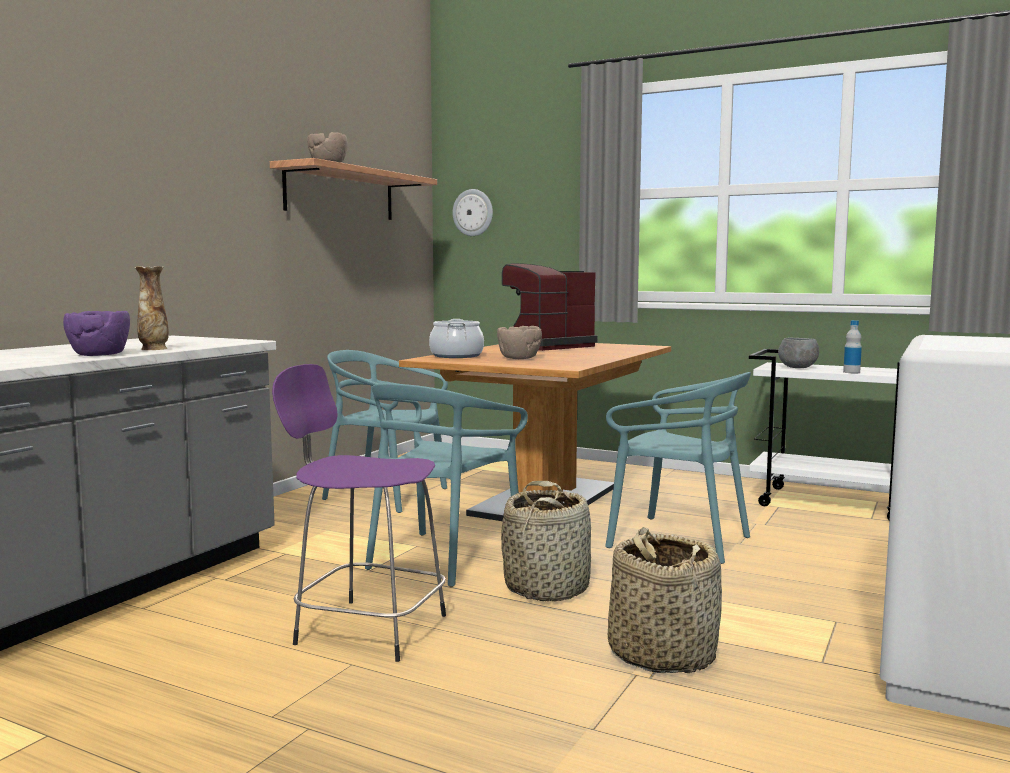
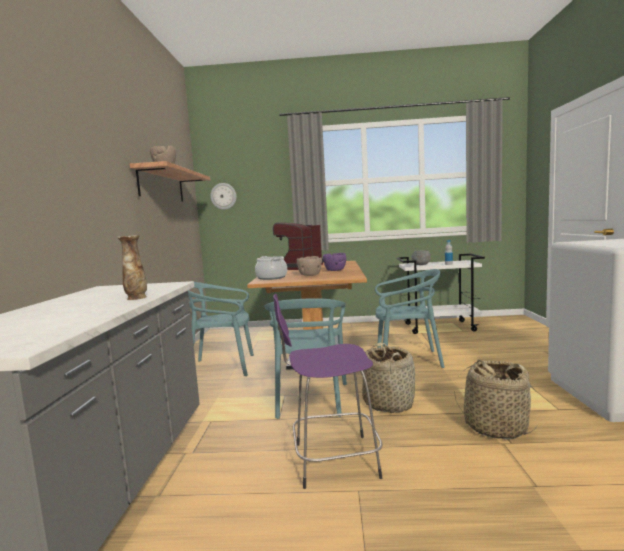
camera: 25 degrees left, 0 degrees up
(99, 354) = (110, 308): purple bowl -> purple bowl (334, 270)

